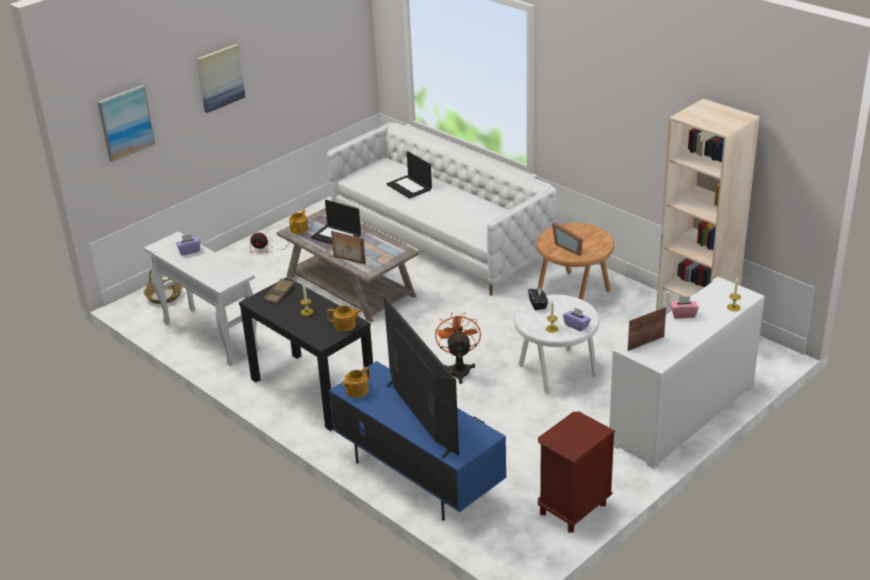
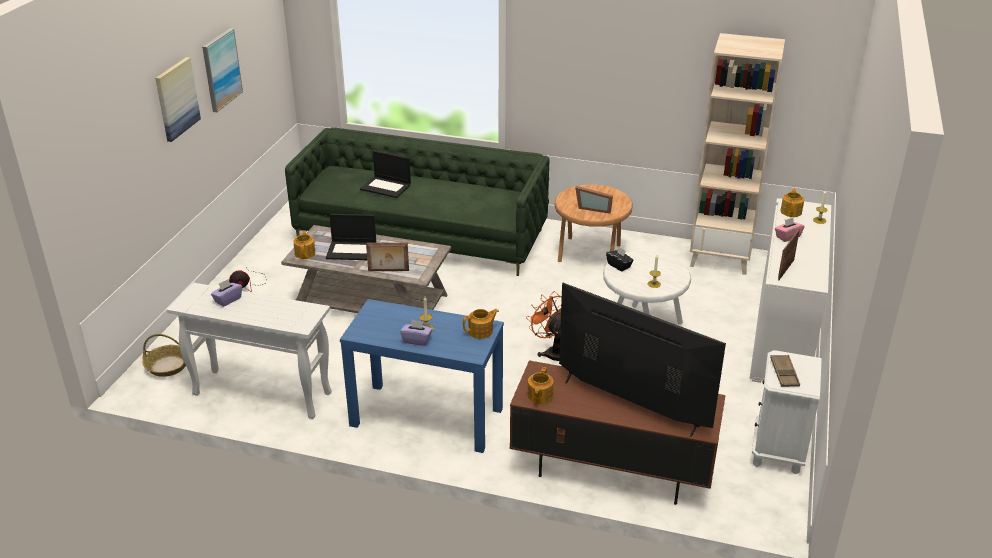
camera: 30 degrees left, 0 degrees up
(125, 122) = (100, 165): picture -> picture (221, 69)
(279, 293) = (376, 318): brown tray -> brown tray (784, 373)
(312, 390) = (426, 417): black console table -> blue console table
(417, 476) = (611, 469): blue tv stand -> brown tv stand
(440, 239) = (421, 235): white sofa -> green sofa
(573, 509) = (777, 451): brown nightstand -> white nightstand
(576, 325) = (672, 275): purple tissue box -> purple tissue box (417, 340)
(715, 292) = (791, 211): none -> teapot

